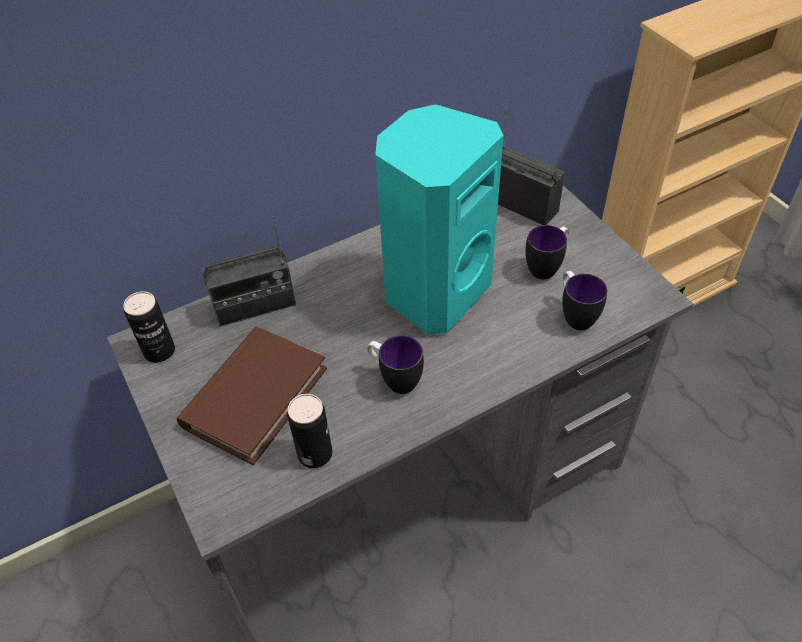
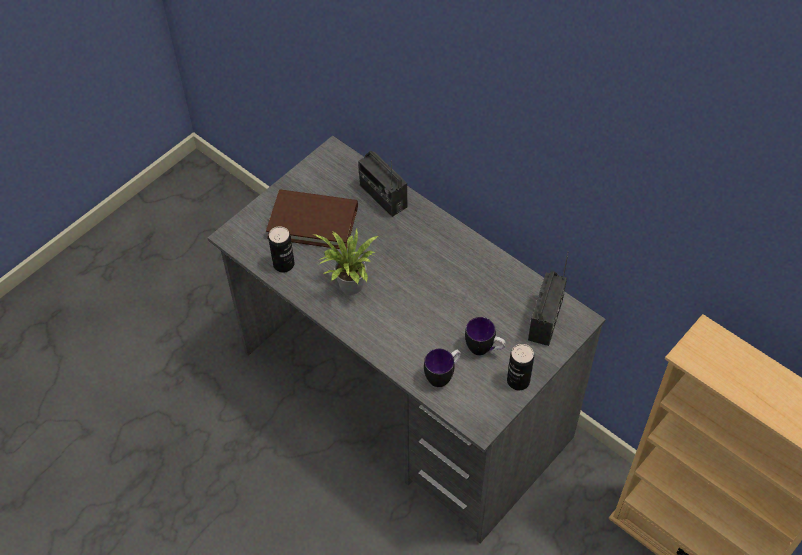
camera: 70 degrees right, 5 degrees up
(159, 351) = (330, 164): can -> can (518, 381)
(395, 379) = (350, 287): mug -> potted plant
(434, 292) = (432, 288): turquoise speaker -> none

